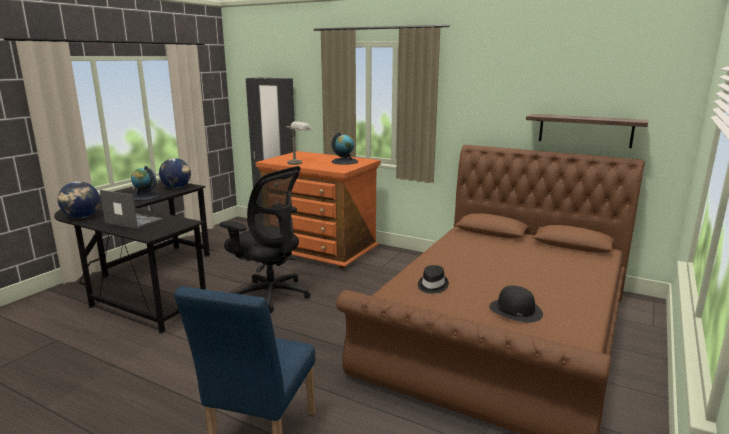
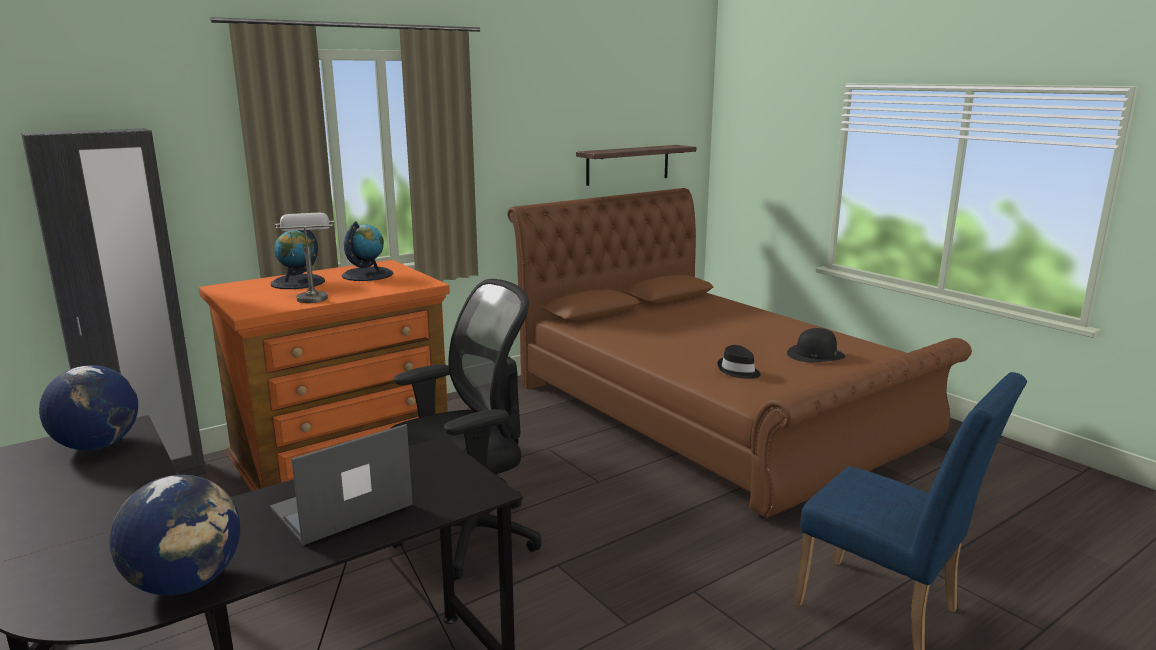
camera: 65 degrees left, 0 degrees up
(144, 197) = (115, 488): globe -> globe (298, 282)

